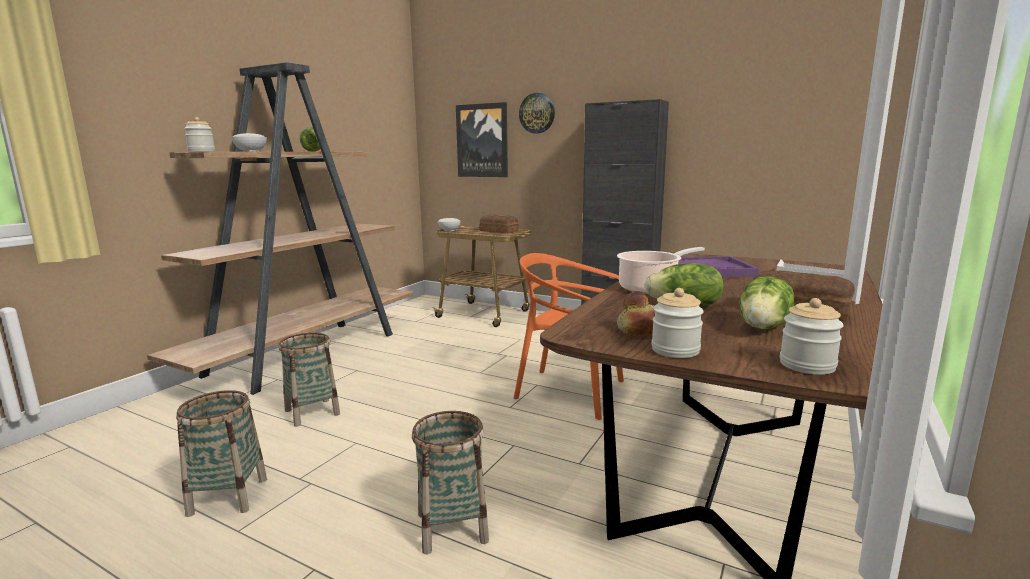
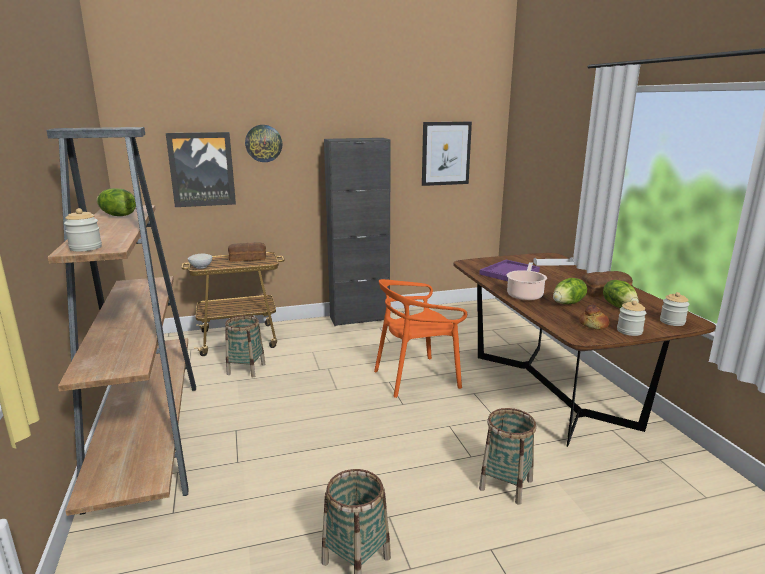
camera: 45 degrees left, 5 degrees up
(251, 151) = (113, 234): white bowl -> none
(312, 412) = (278, 478): basket -> basket (246, 369)
(763, 122) = (445, 153): none -> picture

